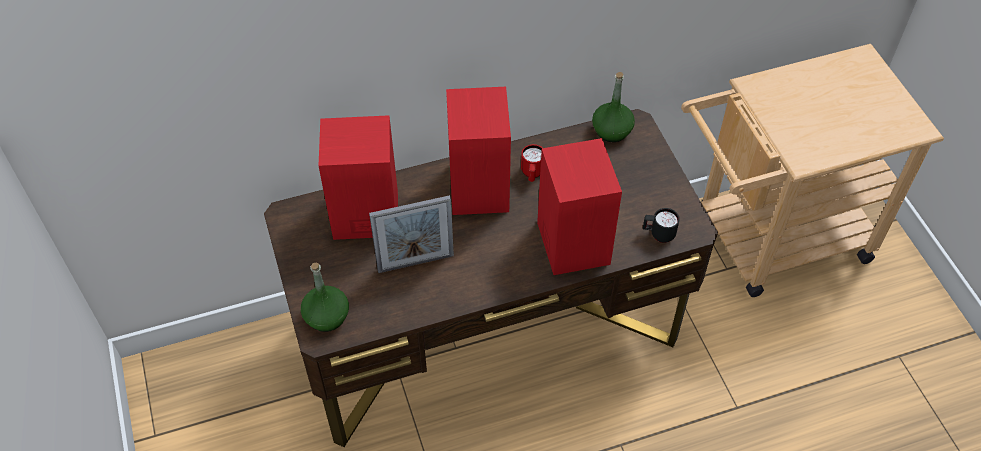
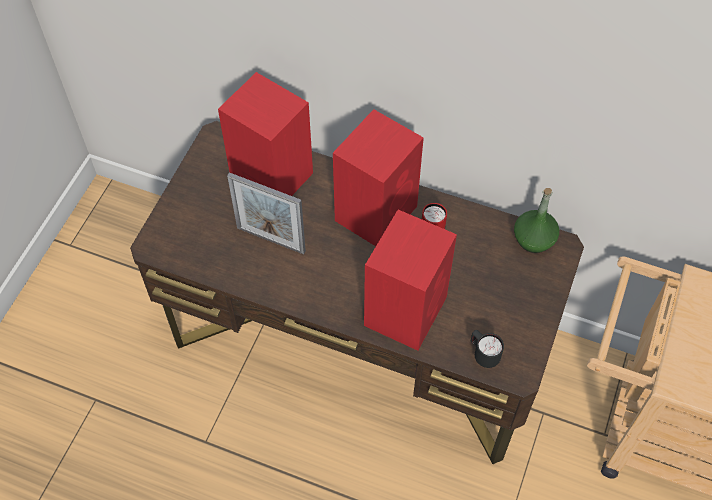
camera: 40 degrees right, 5 degrees up
(326, 316) = (170, 235): green bottle -> none

